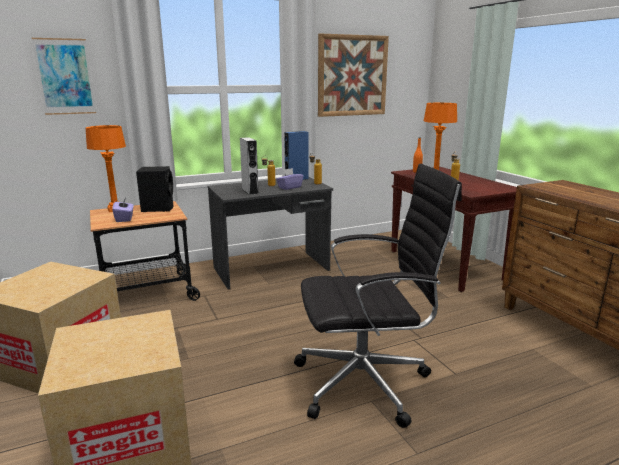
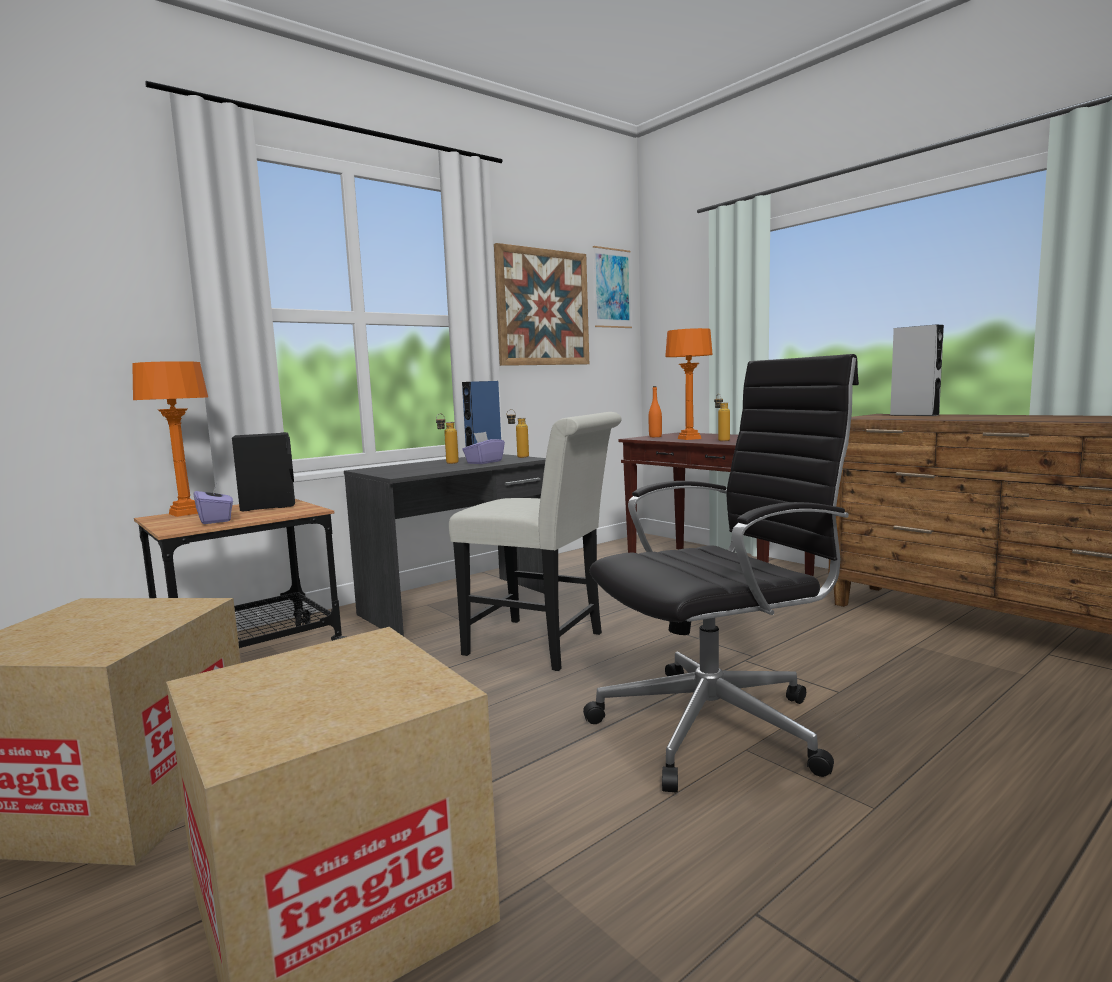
camera: 15 degrees left, 10 degrees down
(65, 77) = (85, 283): picture -> picture (612, 288)
(250, 191) = (425, 469): grey speaker -> grey speaker (914, 415)
(303, 307) = (543, 645): none -> white chair

